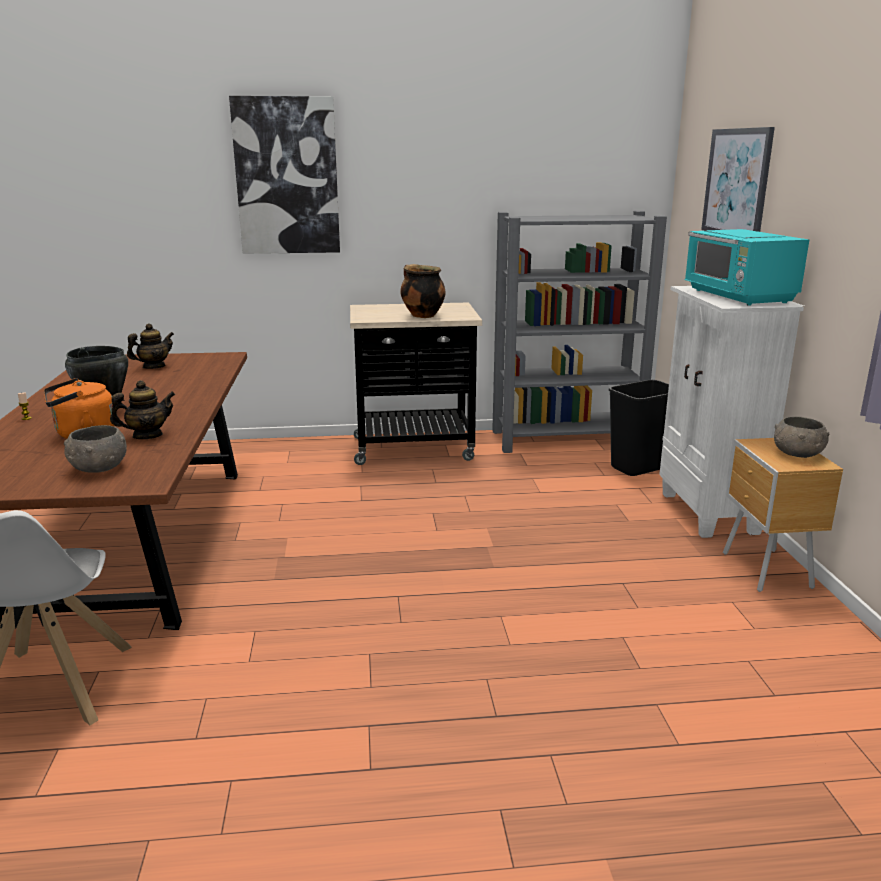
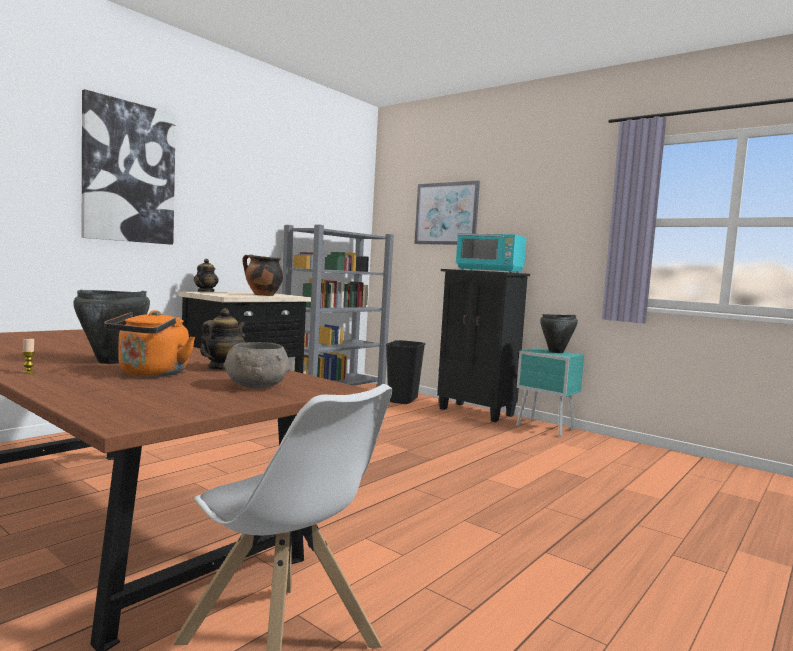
camera: 45 degrees left, 15 degrees down
(153, 367) = (49, 338): teapot -> teapot (205, 292)
(706, 514) = (475, 412): white cabinet -> black cabinet
(766, 571) = (546, 428): brown nightstand -> turquoise nightstand
(797, 454) = (556, 352): grey bowl -> black cooking pot

